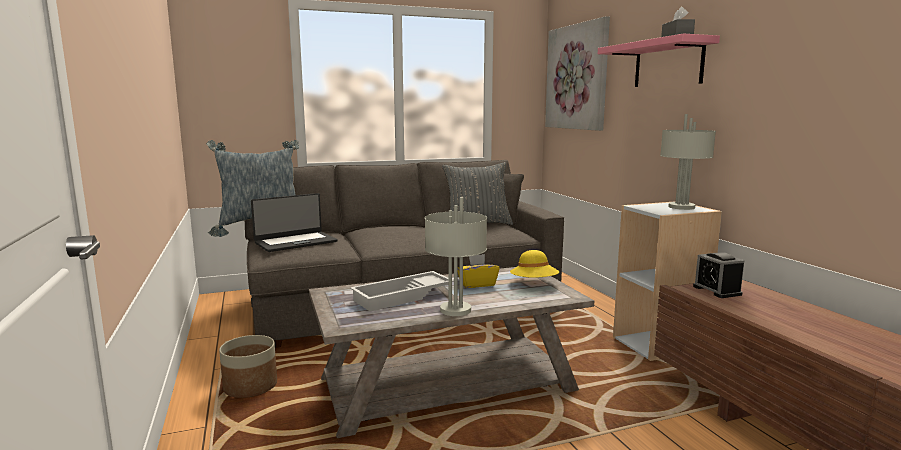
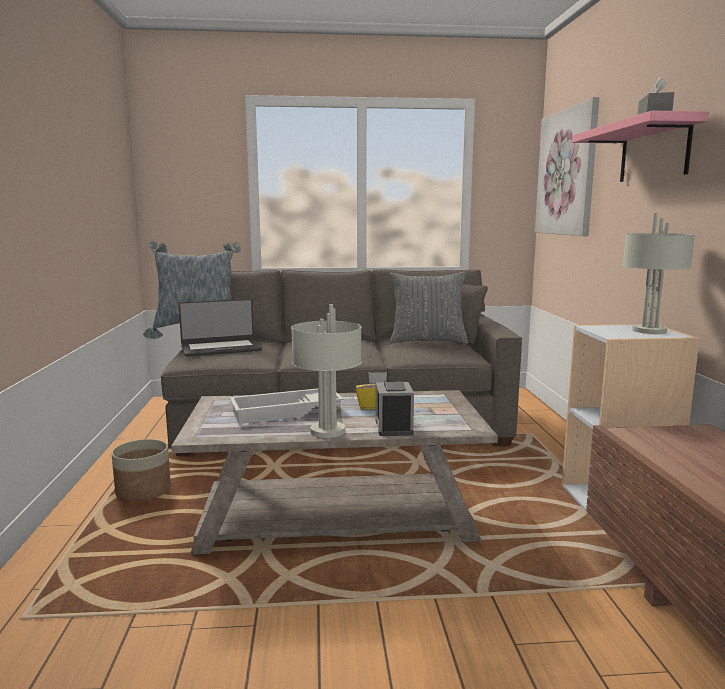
camera: 15 degrees right, 0 degrees up
(534, 283) = (442, 410): yellow hat -> none
(717, 290) = (667, 438): alarm clock -> alarm clock (393, 427)

